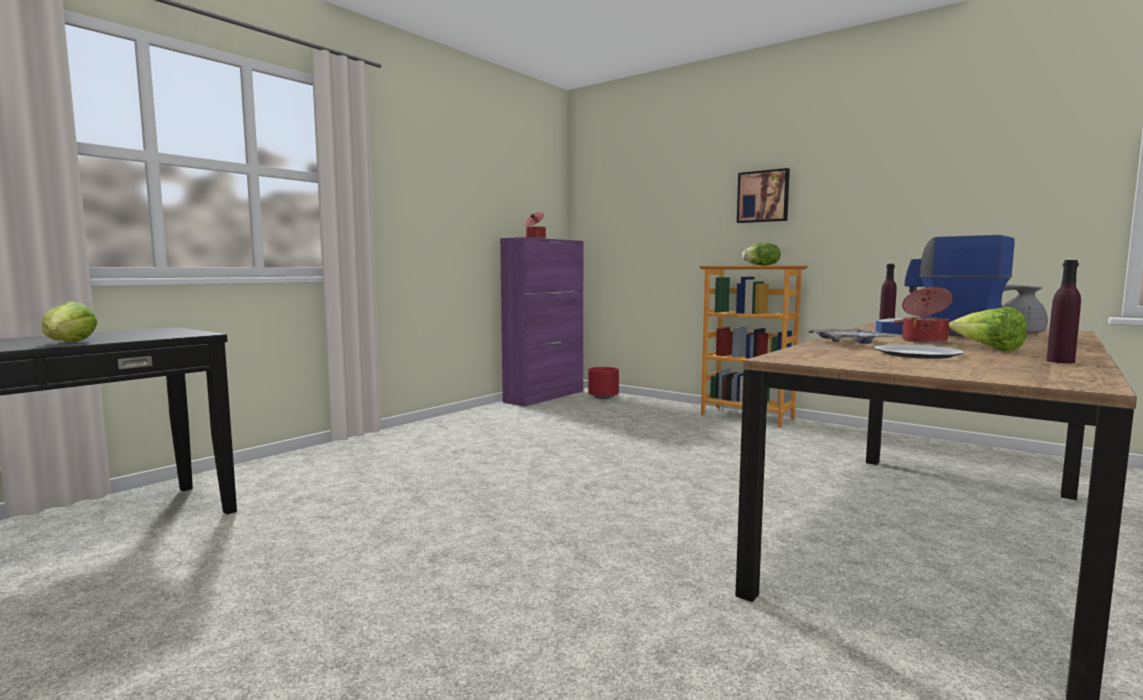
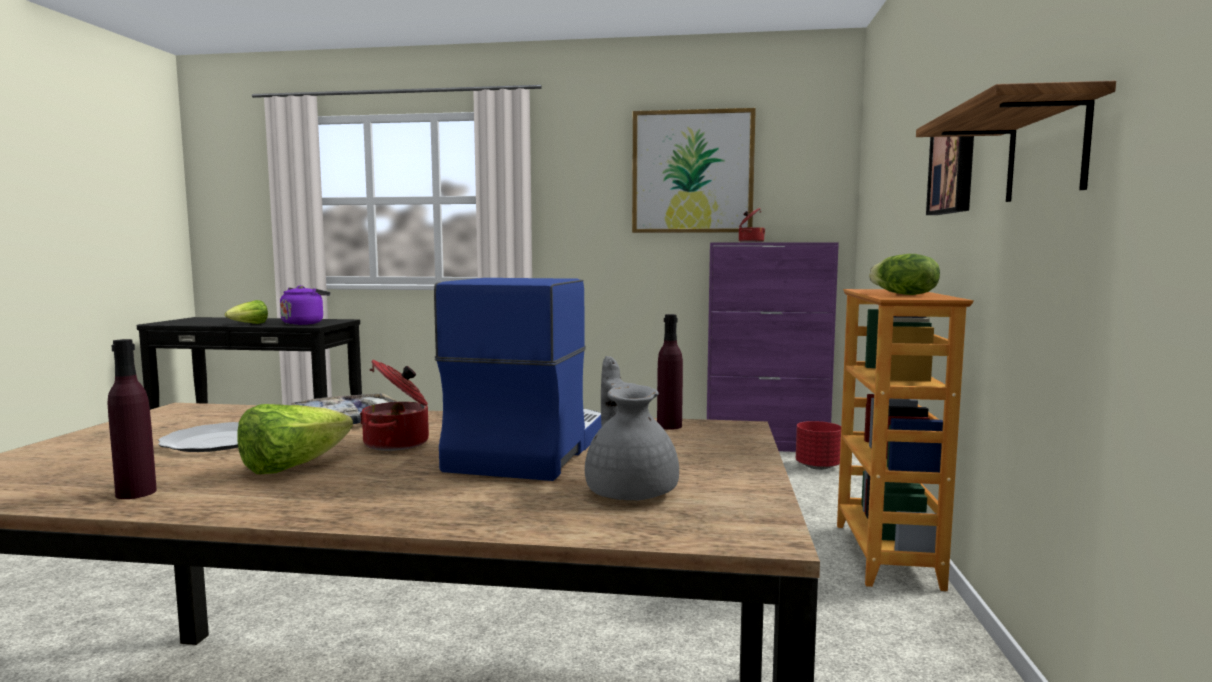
camera: 60 degrees right, 0 degrees up
(154, 334) = (304, 323): none -> purple kettle
(484, 176) = (692, 172): none -> picture
(876, 195) = (1046, 152): none -> shelf

